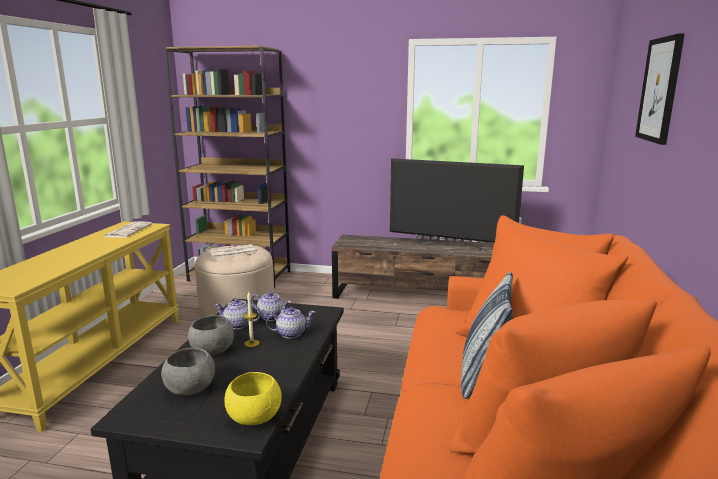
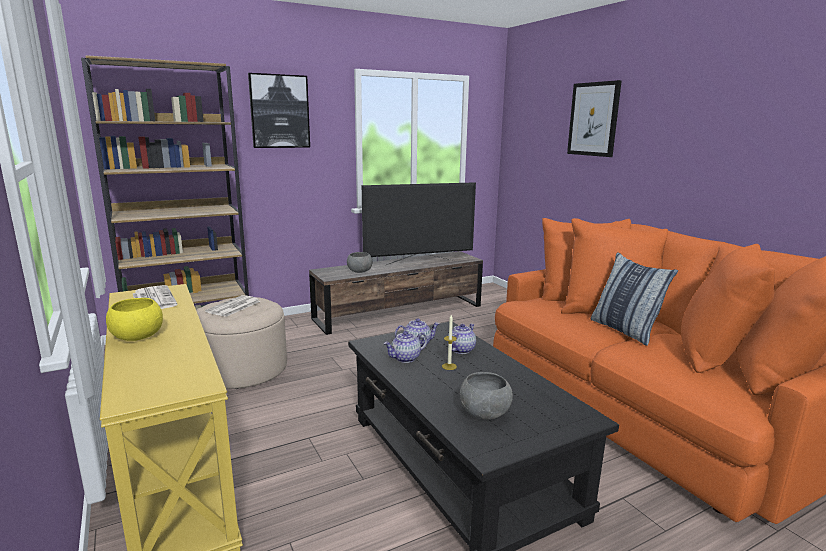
camera: 40 degrees left, 0 degrees up
(213, 350) = (433, 382): grey bowl -> grey bowl (359, 271)
(254, 416) = (567, 407): yellow bowl -> yellow bowl (137, 336)
(331, 84) = (279, 111): none -> picture

